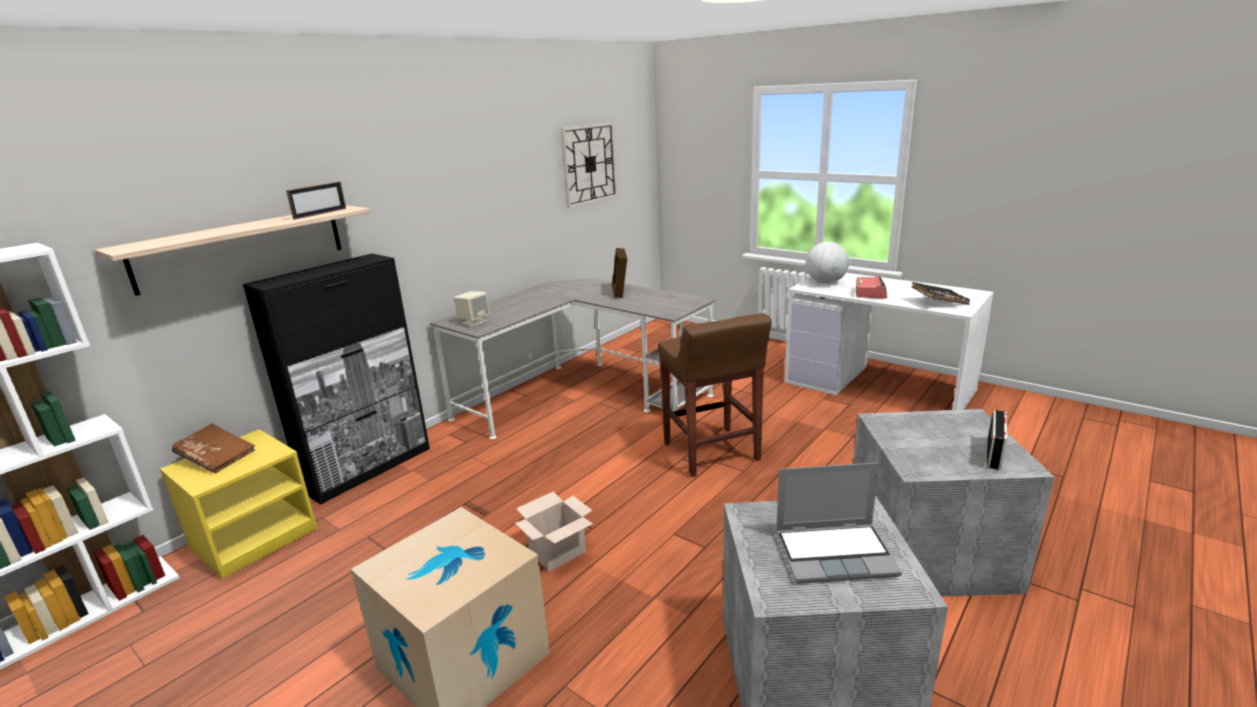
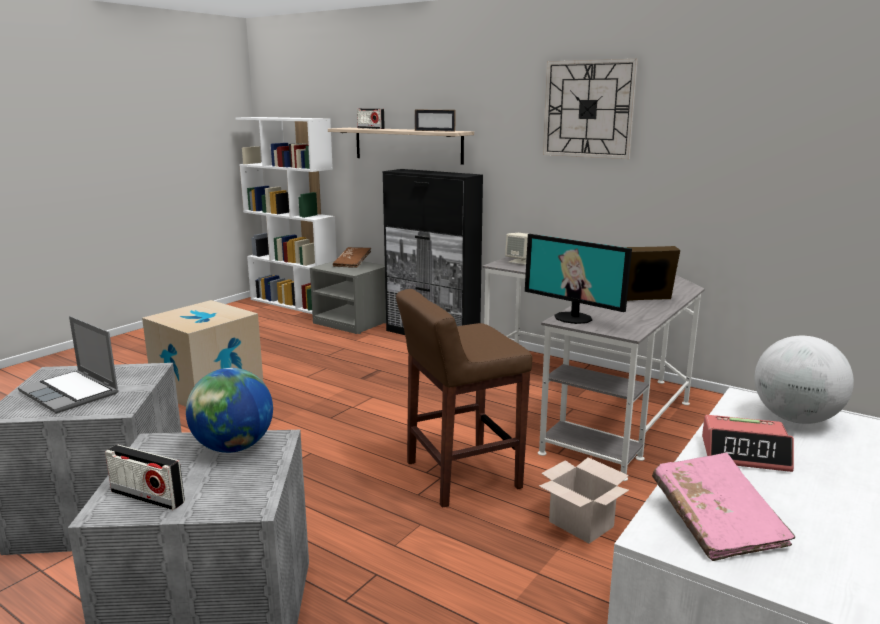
camera: 85 degrees right, 5 degrees down
(180, 236) = (371, 128): none -> radio
(254, 537) = (352, 322): yellow nightstand -> grey nightstand
(557, 553) = (301, 406): cardboard box -> cardboard box (579, 524)
(589, 164) = (795, 143): wall clock -> wall clock (588, 109)
(664, 311) = (573, 318): none -> monitor
(835, 553) = (71, 393): laptop -> laptop turned 45 degrees counterclockwise
(902, 434) = (233, 447): none -> globe
(939, 302) = (716, 522): black book -> pink book

